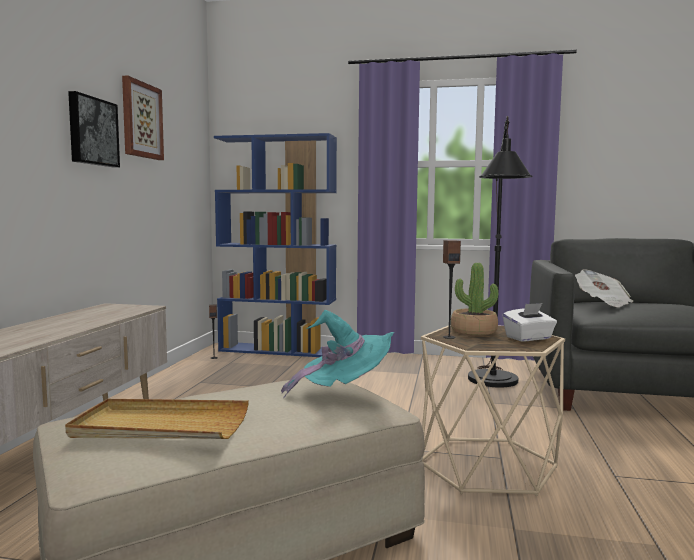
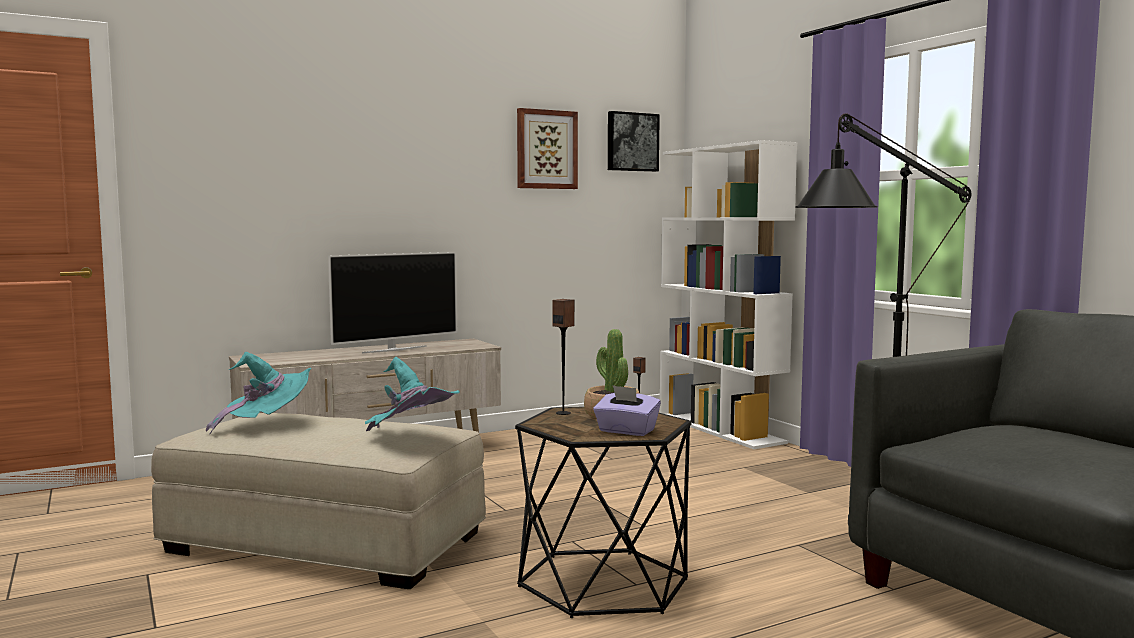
camera: 50 degrees right, 0 degrees up
(72, 322) = (394, 349): none -> television
(92, 131) = (469, 171): picture -> picture (631, 142)
(160, 426) = (267, 425): beige tray -> turquoise hat
(278, 350) = (720, 429): blue bookcase -> white bookcase
(488, 466) = (603, 583): beige side table -> black side table
(529, 338) = (626, 431): white tissue box -> purple tissue box
(602, 303) = (999, 428): newspaper -> none

